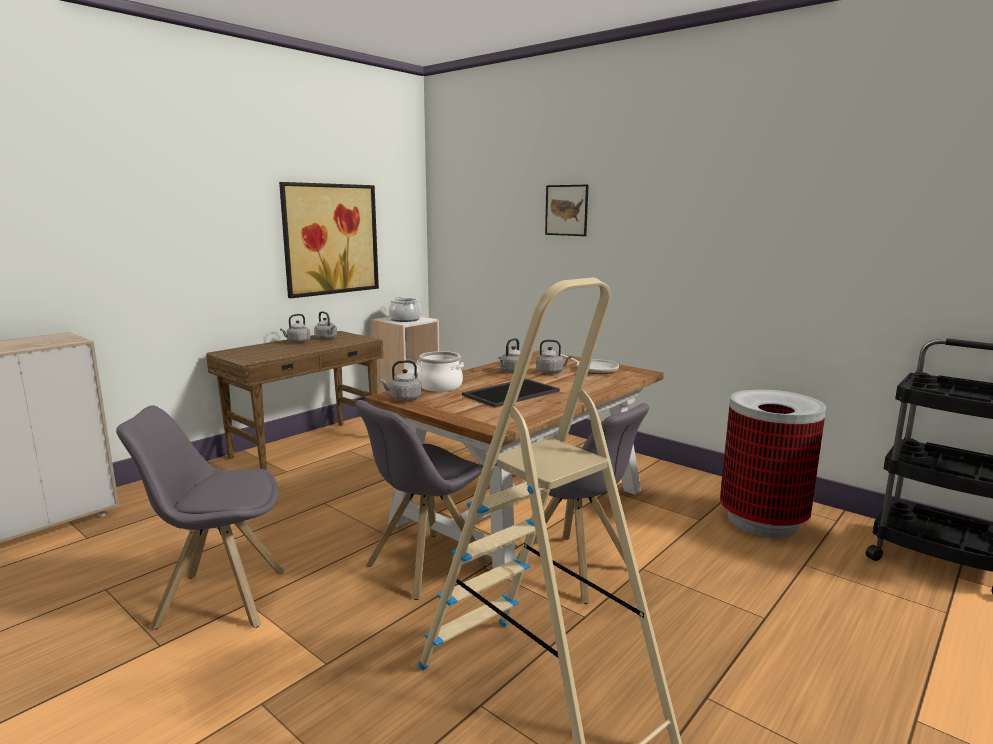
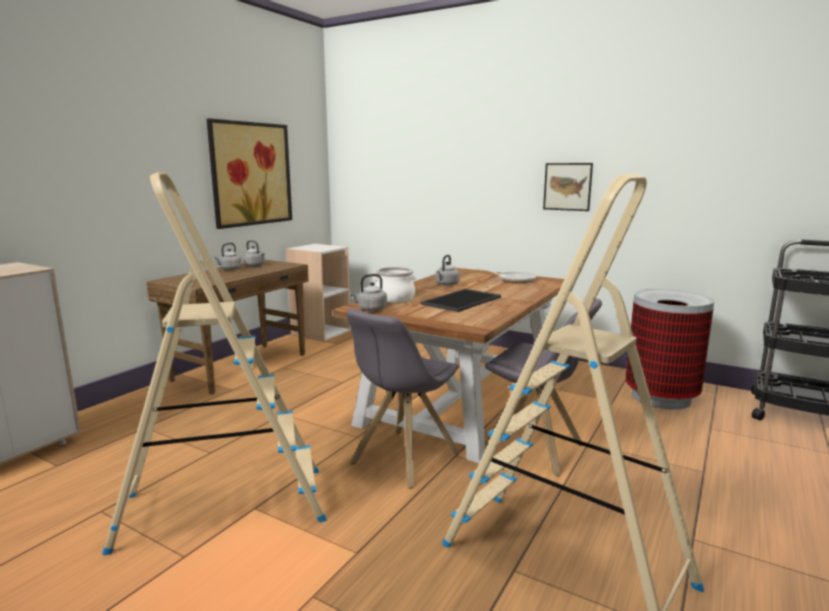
camera: 10 degrees left, 0 degrees up
(220, 599) = (224, 507): grey chair -> beige step ladder
(405, 319) = (318, 248): cooking pot -> none
(551, 372) = (480, 283): grey kettle -> none
(566, 210) = (466, 146): picture -> picture (567, 186)

